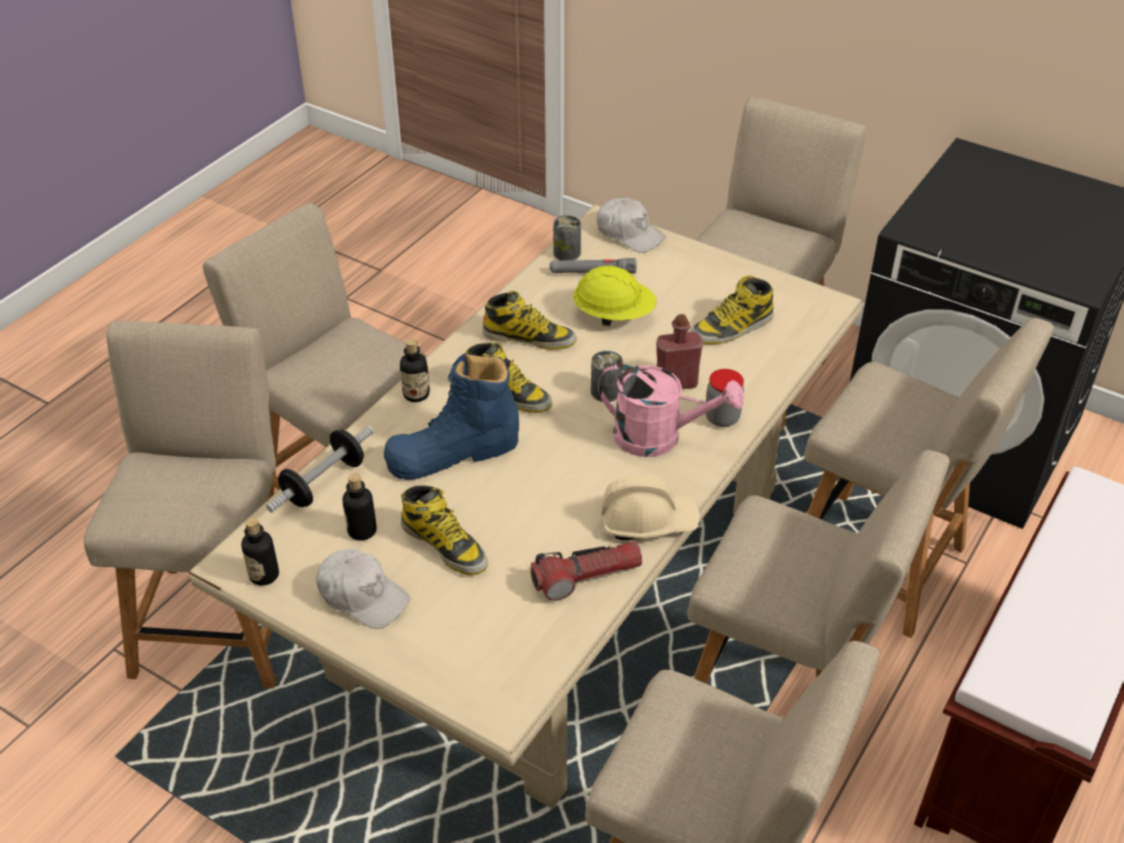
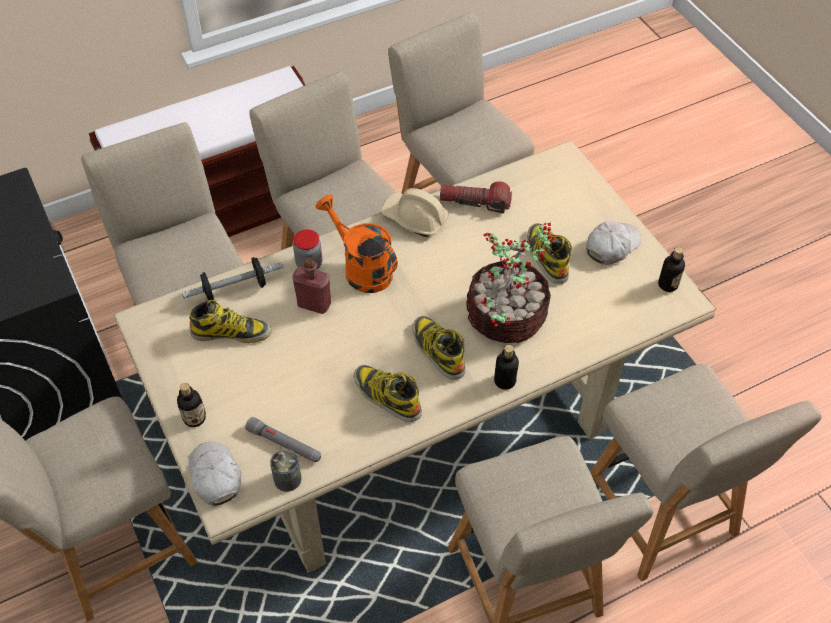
camera: 150 degrees left, 10 degrees up
(223, 617) = (663, 516): beige chair -> beige chair turned 60 degrees counterclockwise
(324, 483) = (605, 334): dumbbell -> dumbbell (235, 289)
(362, 530) = (594, 288): bottle -> bottle (194, 418)
(362, 596) = (611, 246): white cap -> white cap turned 75 degrees clockwise
(453, 453) = (505, 318): blue boot -> potted plant
(606, 391) = (368, 319): can -> none
(614, 316) = (306, 387): yellow hard hat -> none
(659, 437) = (361, 268): pink watering can -> orange watering can

